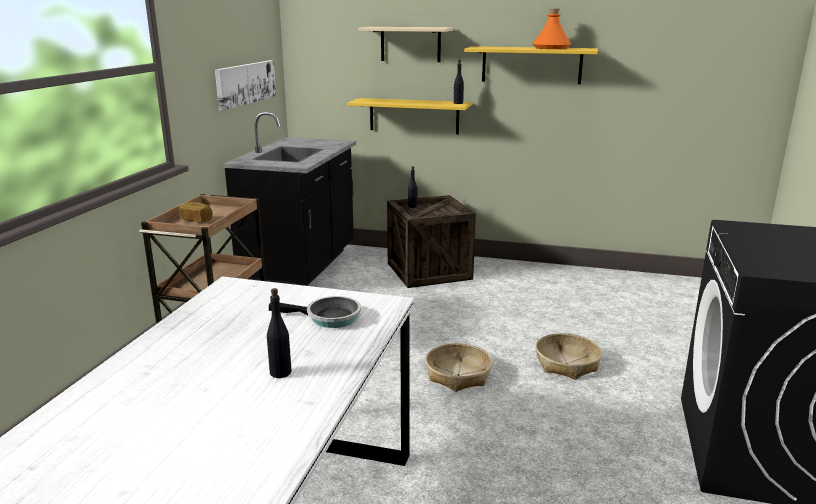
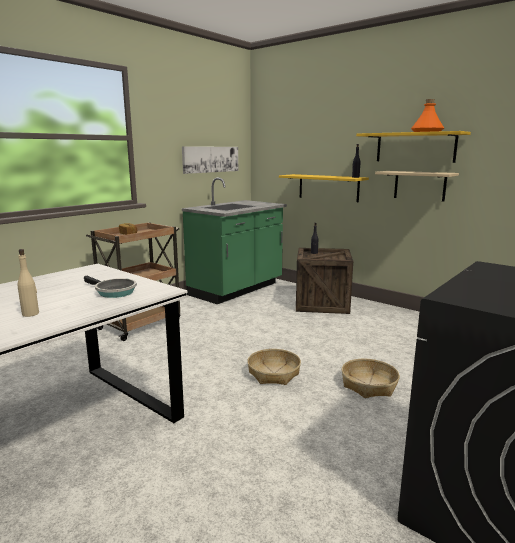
camera: 25 degrees right, 5 degrees down
(280, 372) = (31, 314): black bottle -> beige bottle
(302, 269) = (237, 289): black counter -> green counter
(410, 44) = (328, 134): beige shelf -> beige shelf (419, 185)

